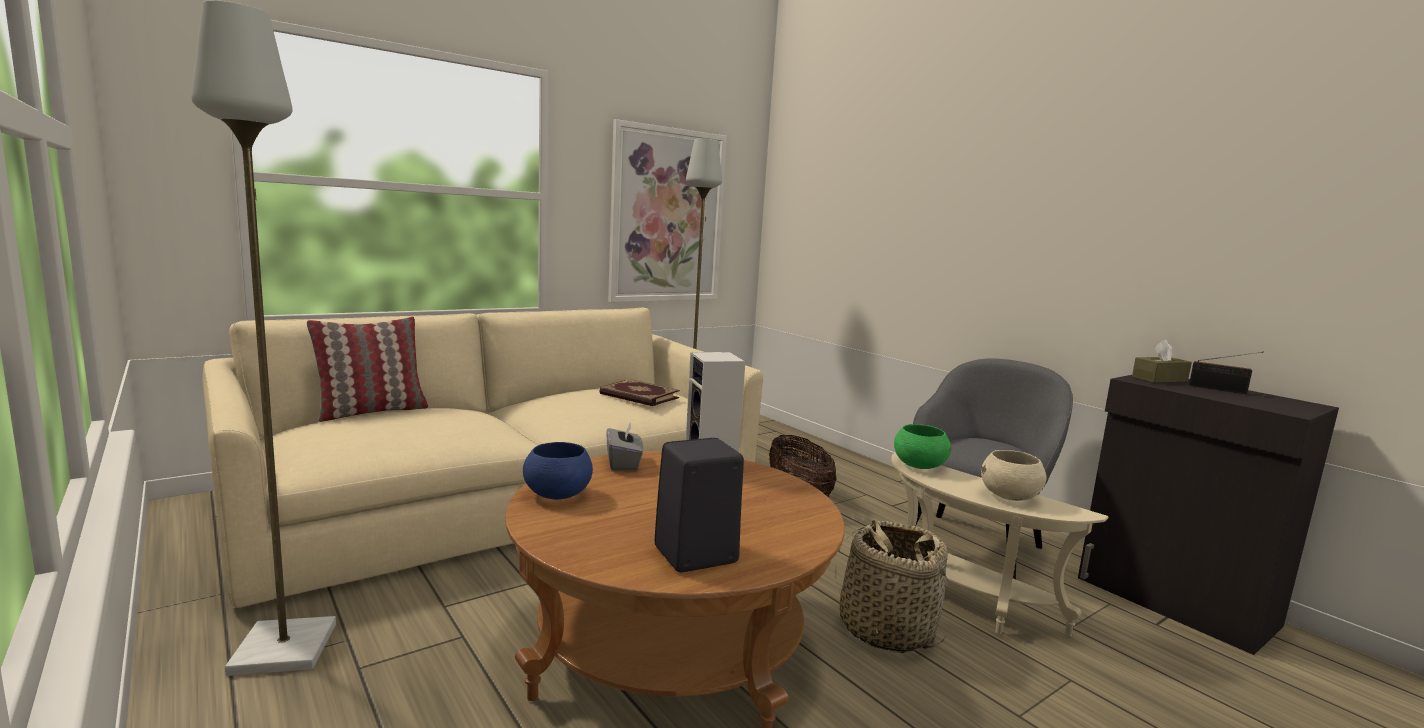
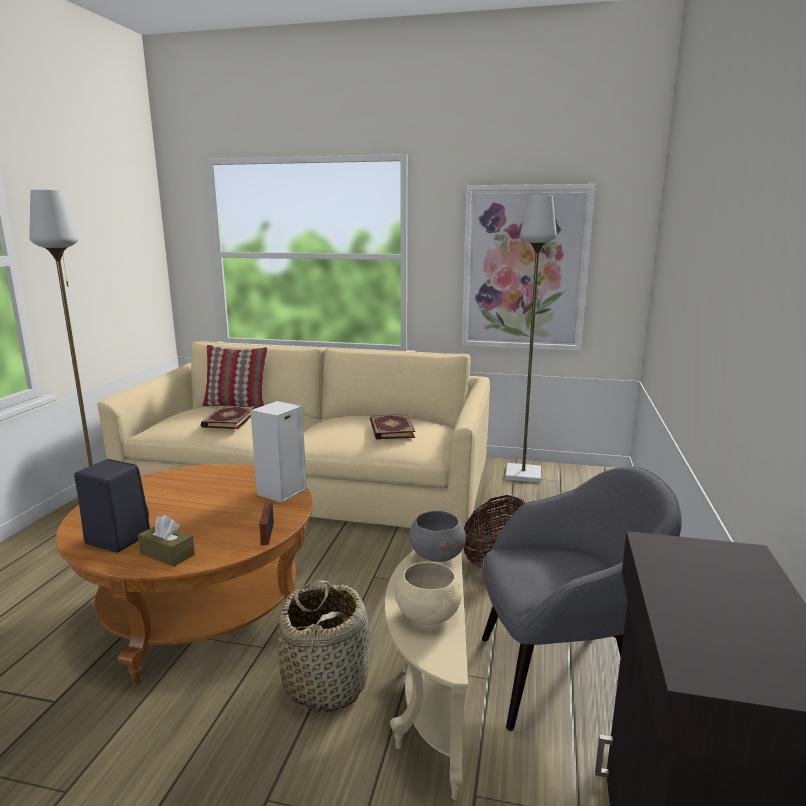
camera: 50 degrees right, 5 degrees up
(423, 426) = (228, 420): none -> book
(557, 495) = (164, 480): blue bowl -> none
(623, 463) = (242, 473): grey tissue box -> none
(919, 466) = (437, 555): green bowl -> grey bowl
(1159, 379) = (708, 557): brown tissue box -> brown tissue box (167, 554)
(1220, 390) = (747, 604): radio -> radio (266, 535)

